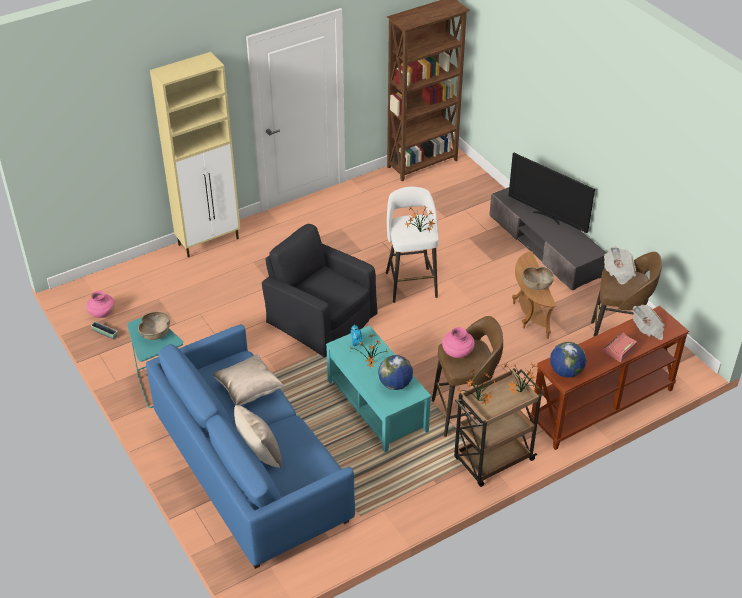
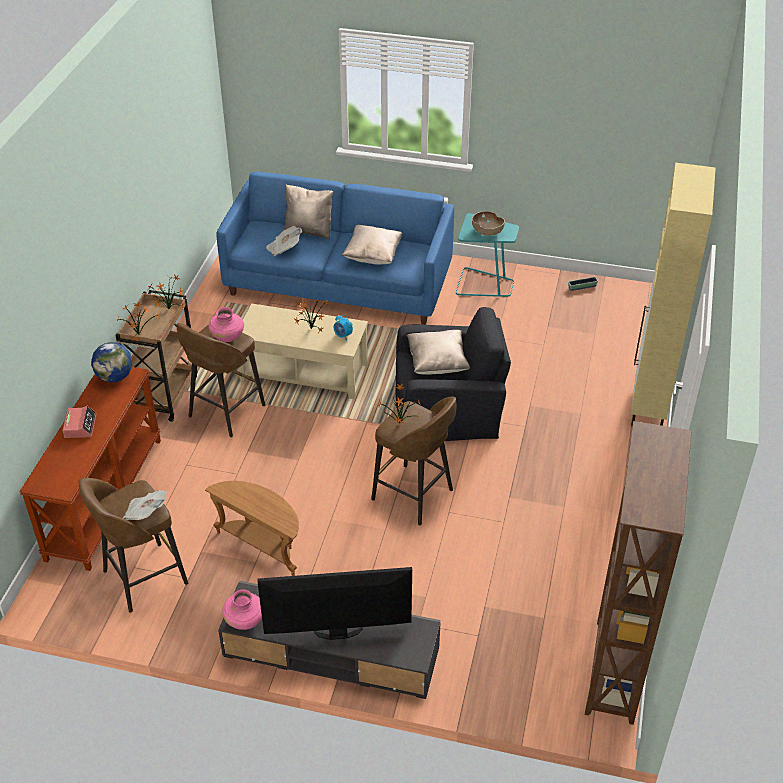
camera: 135 degrees right, 0 degrees up
(102, 313) = (611, 296): pink vase -> pink vase (245, 620)
(322, 290) = (437, 363): none -> beige pillow
(376, 406) = (304, 372): turquoise coffee table -> beige coffee table
(395, 384) = (272, 327): globe -> none
(411, 283) = (414, 496): white stool -> brown stool
(537, 285) = (246, 498): brown bowl -> none
(647, 329) = (65, 464): newspaper -> newspaper (284, 248)

